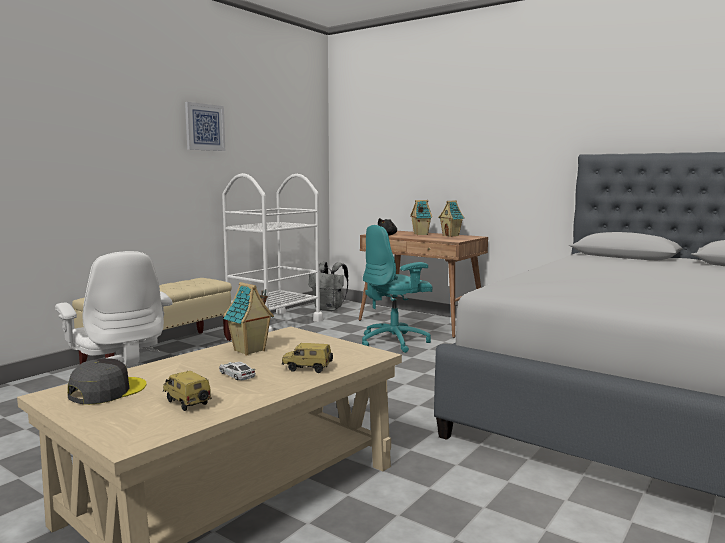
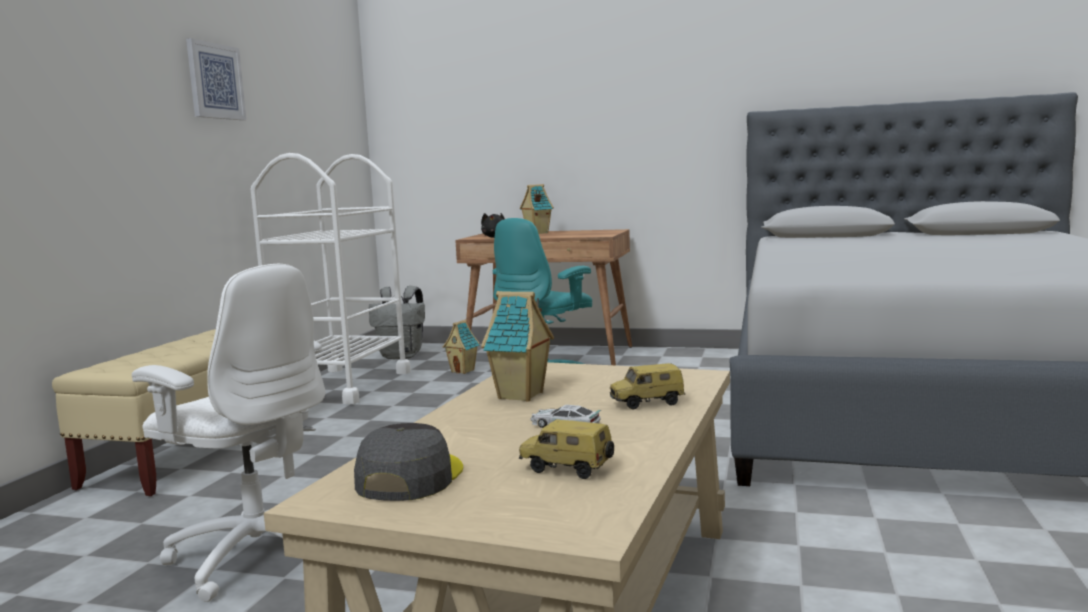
camera: 20 degrees left, 0 degrees up
(451, 235) = (581, 231): toy house -> toy house (463, 371)

